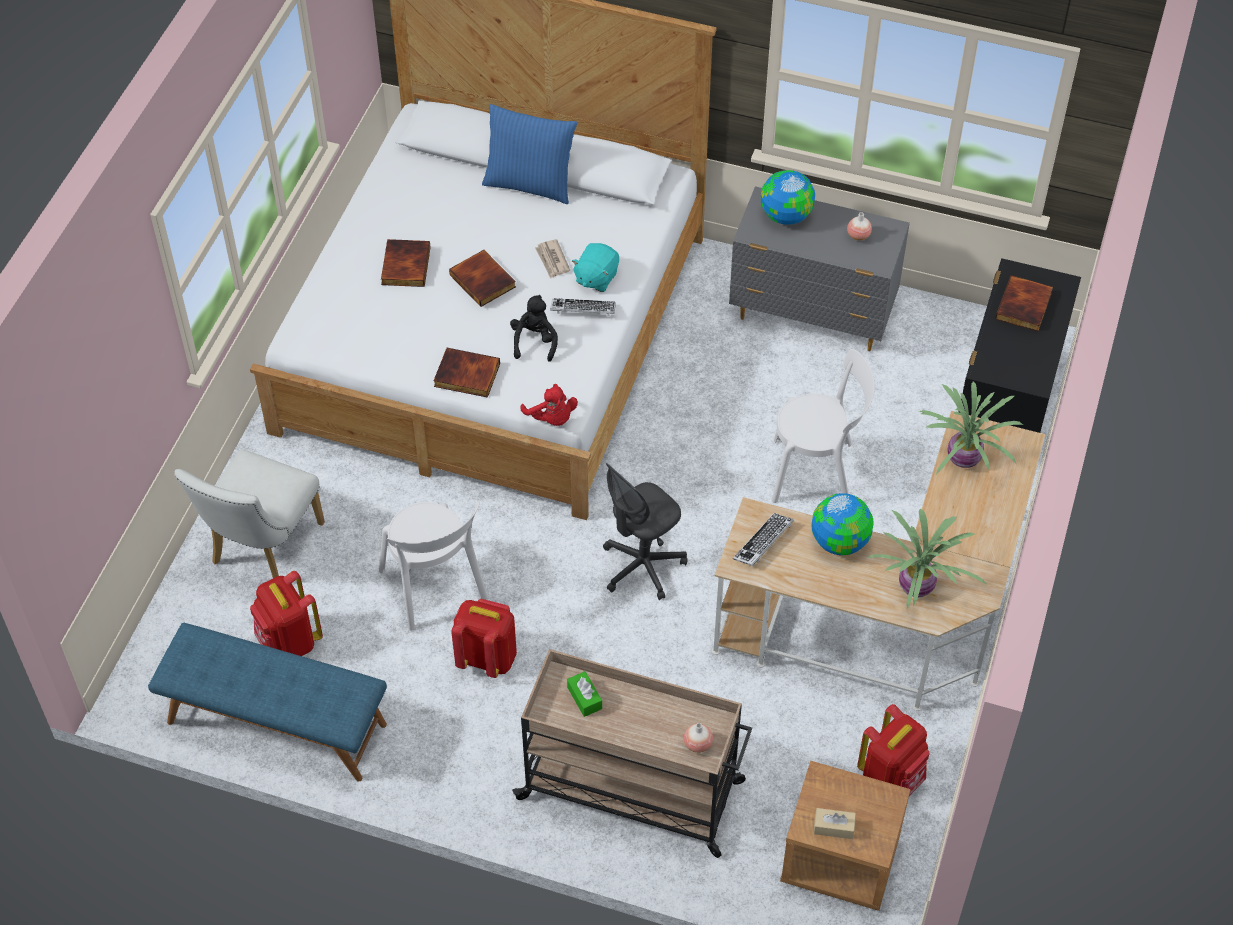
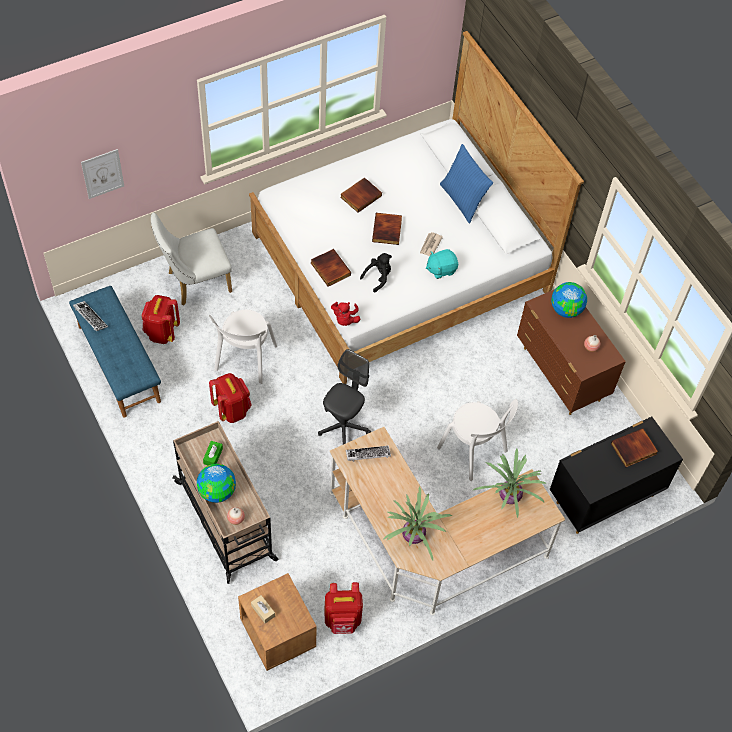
camera: 40 degrees right, 5 degrees up
(94, 450) = (102, 173): none -> picture
(583, 310) = (417, 279): keyboard -> keyboard (90, 318)
(642, 566) = (343, 427): grey office chair -> grey office chair turned 120 degrees clockwise
(813, 316) = (561, 375): grey dresser -> brown dresser
(840, 541) = (403, 484): globe -> globe (217, 491)

